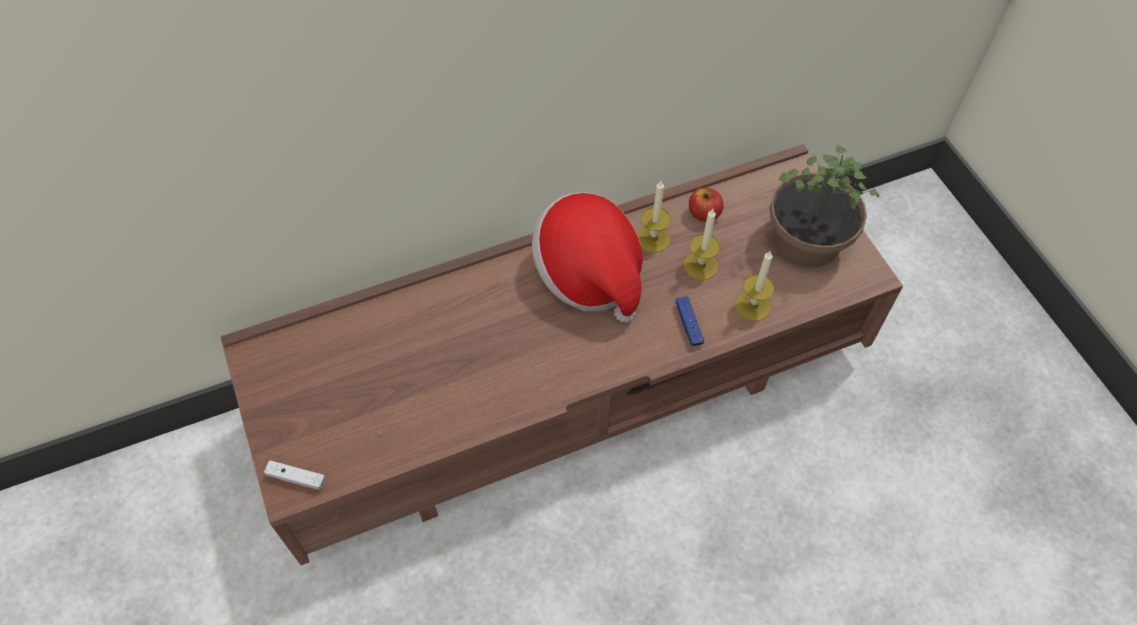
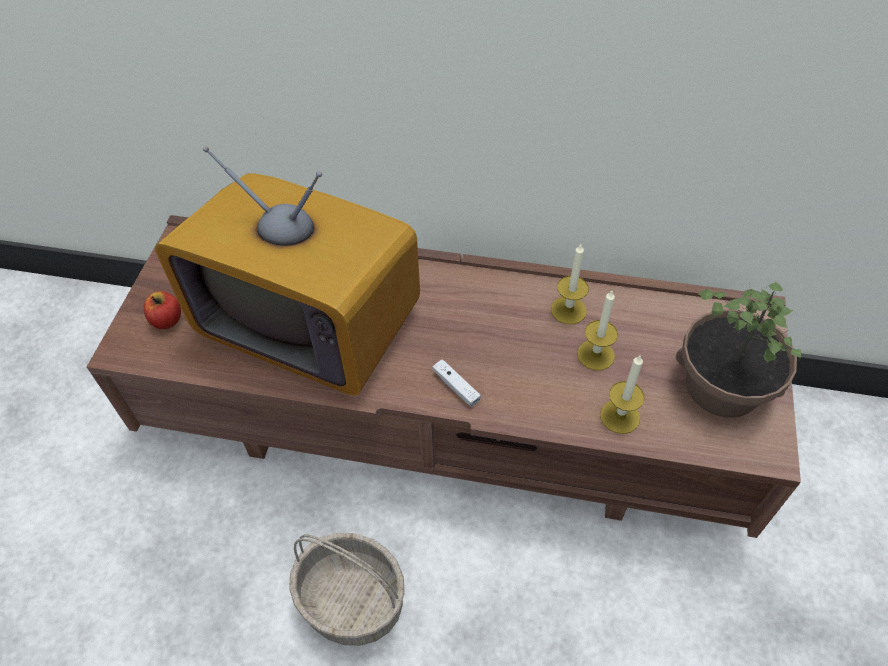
camera: 35 degrees right, 5 degrees down
(296, 478) = (132, 345): white game controller -> white game controller (456, 386)
(449, 367) = (310, 324): none -> television
(589, 274) = (487, 311): hat -> none
(608, 581) = (354, 601): none -> basket
(688, 325) = (543, 400): blue game controller -> none
(704, 214) = (634, 312): apple -> apple (167, 320)

